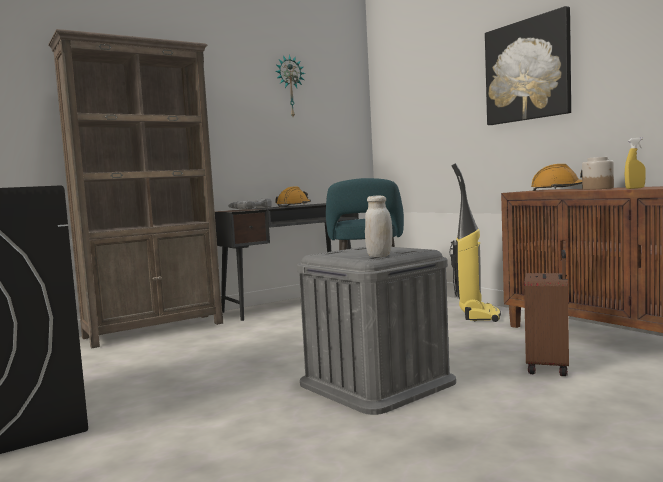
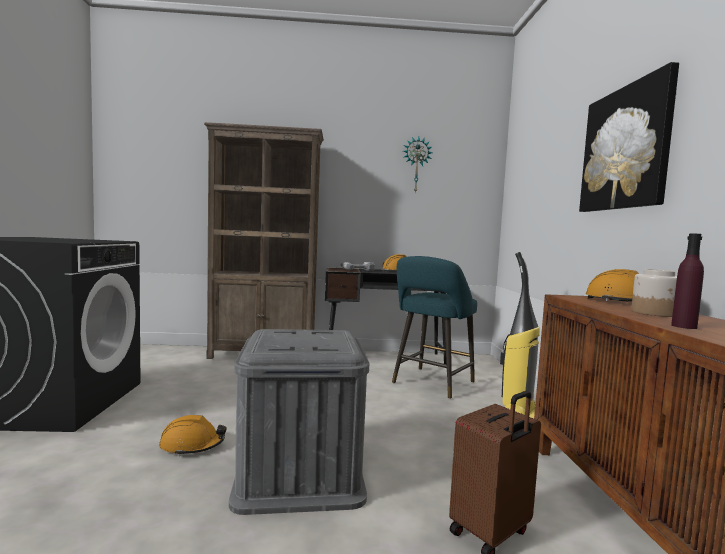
camera: 30 degrees right, 0 degrees up
(246, 399) = (192, 445): none -> orange hard hat
(379, 256) = (281, 349): white jar -> none
(635, 188) = (684, 326): yellow spray bottle -> purple bottle

